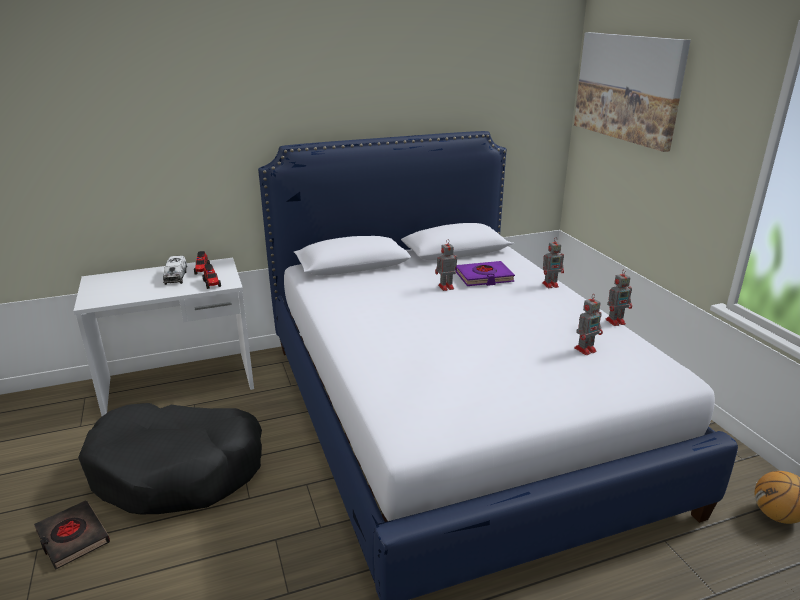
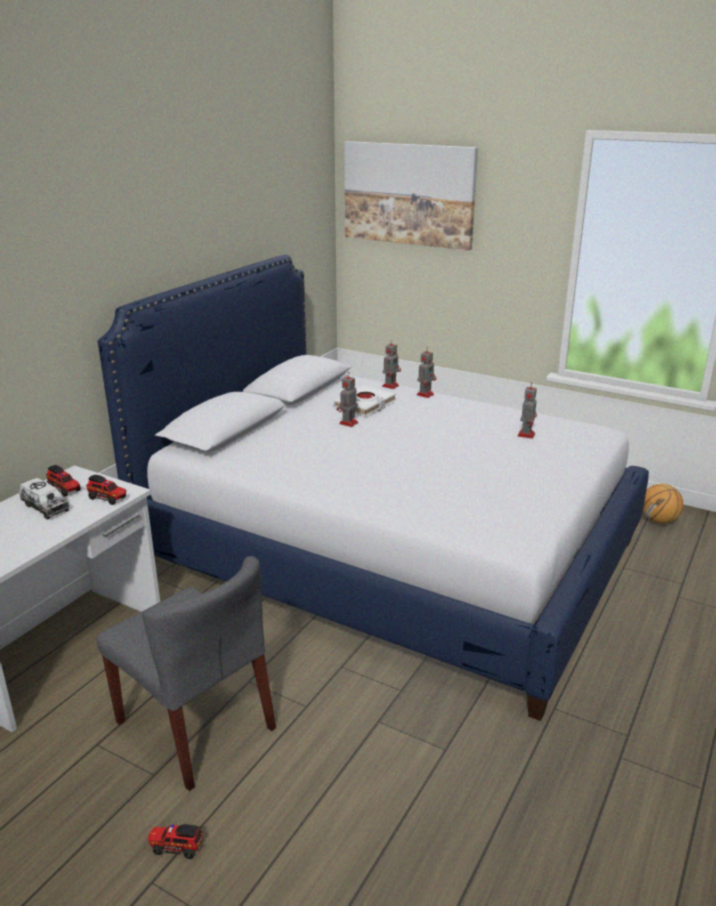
camera: 40 degrees left, 0 degrees up
(72, 538) = (176, 847): black book -> toy truck
(178, 470) = (196, 726): black dog bed -> grey chair
(484, 277) = (365, 405): purple book -> white book
(616, 321) = (512, 407): toy robot -> toy robot (391, 386)

